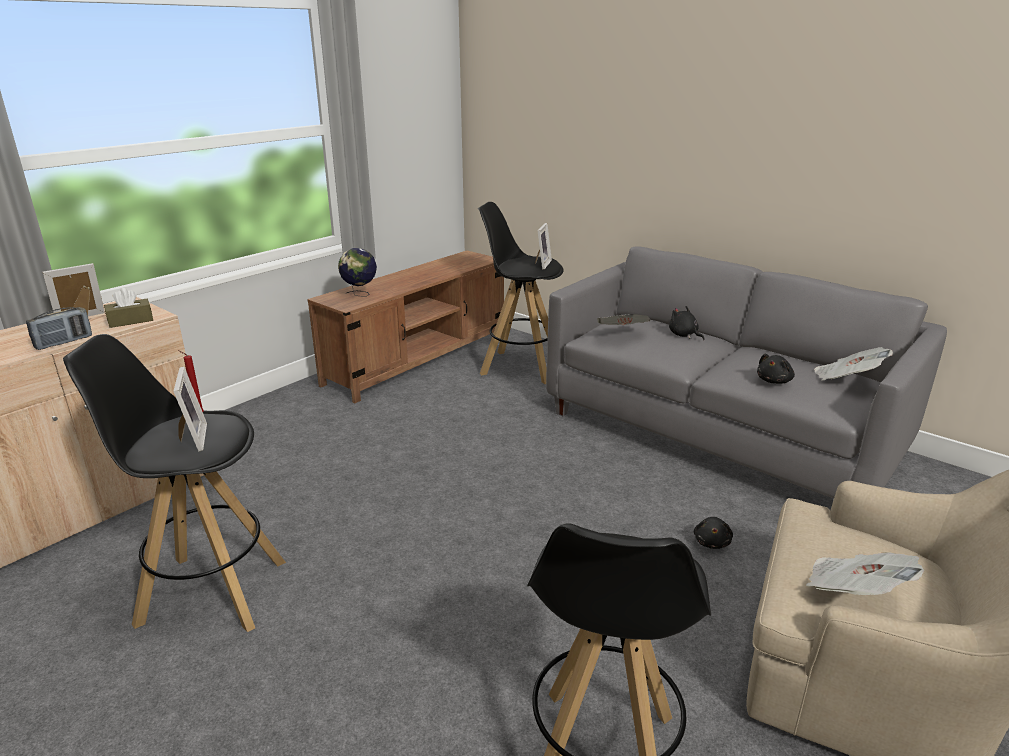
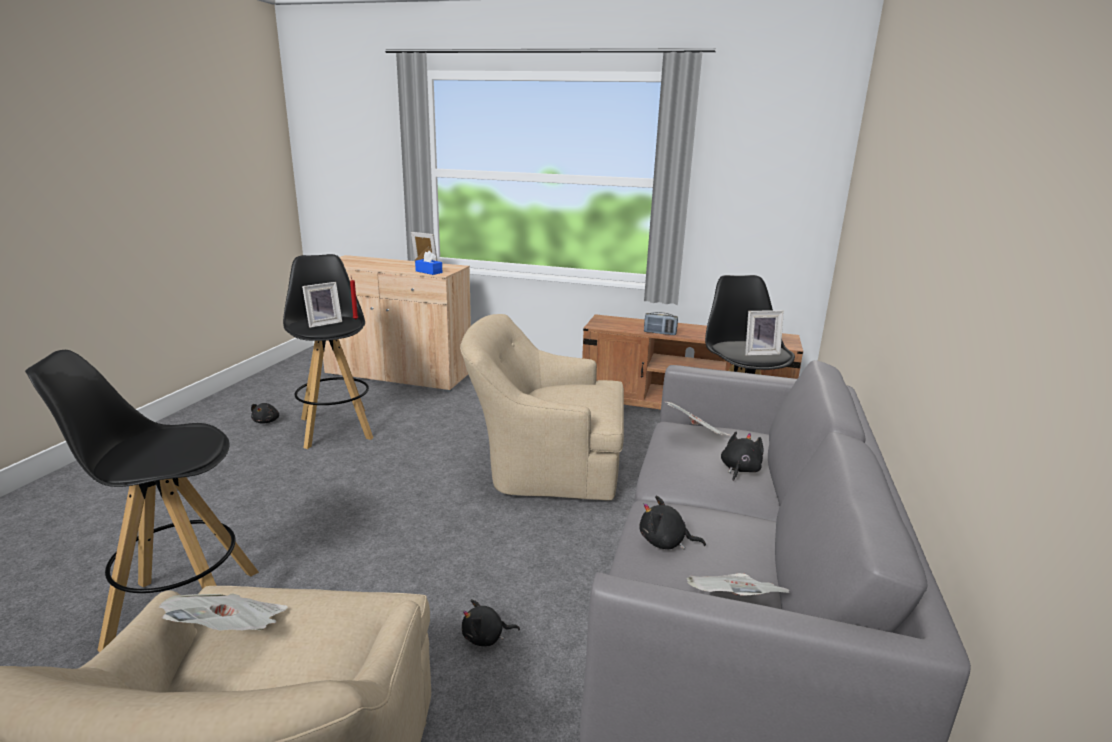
camera: 65 degrees right, 5 degrees down
(64, 342) = (389, 269): radio -> radio (659, 333)
(94, 673) = (267, 421): none -> black plush toy
(130, 321) = (429, 272): brown tissue box -> blue tissue box
(360, 294) = (624, 324): globe -> none
(462, 453) = (544, 466): none -> beige armchair

